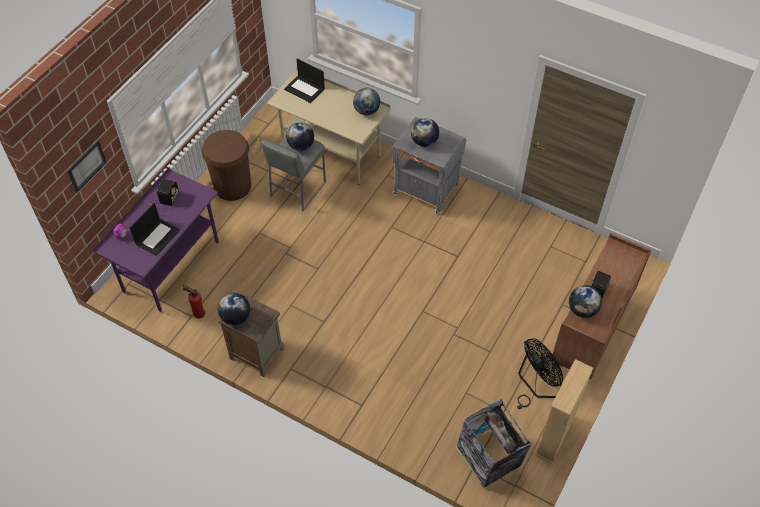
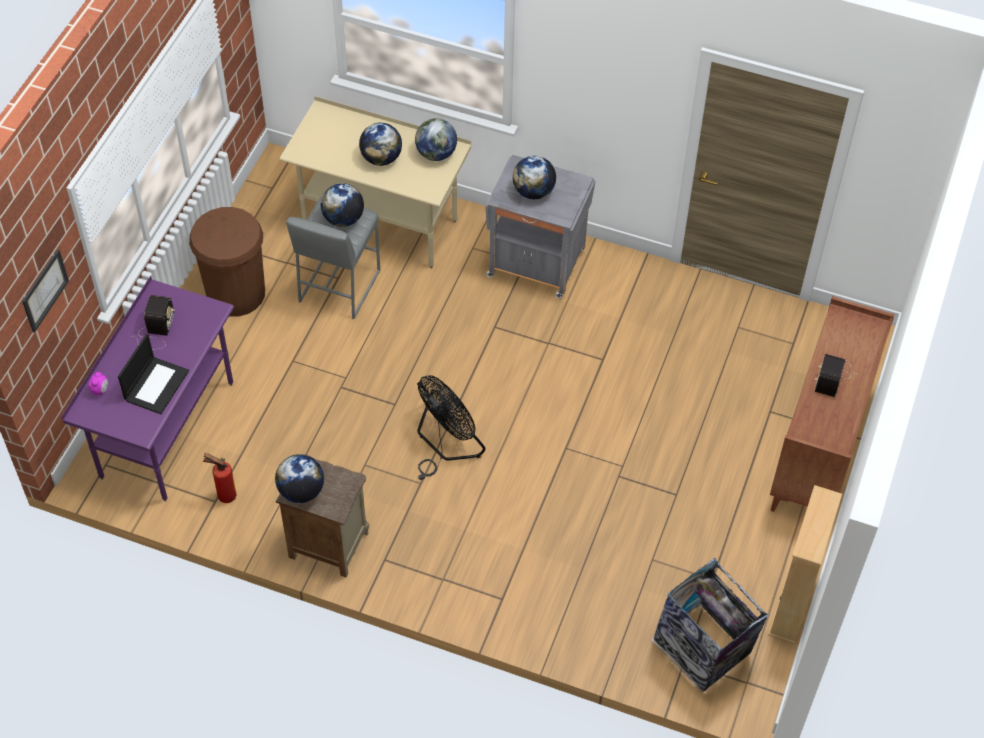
camera: 10 degrees left, 0 degrees up
(305, 89) = (334, 130): laptop -> none
(535, 383) = (750, 532): black fan -> black fan (442, 442)
(582, 310) = (810, 414): globe -> globe (381, 158)

